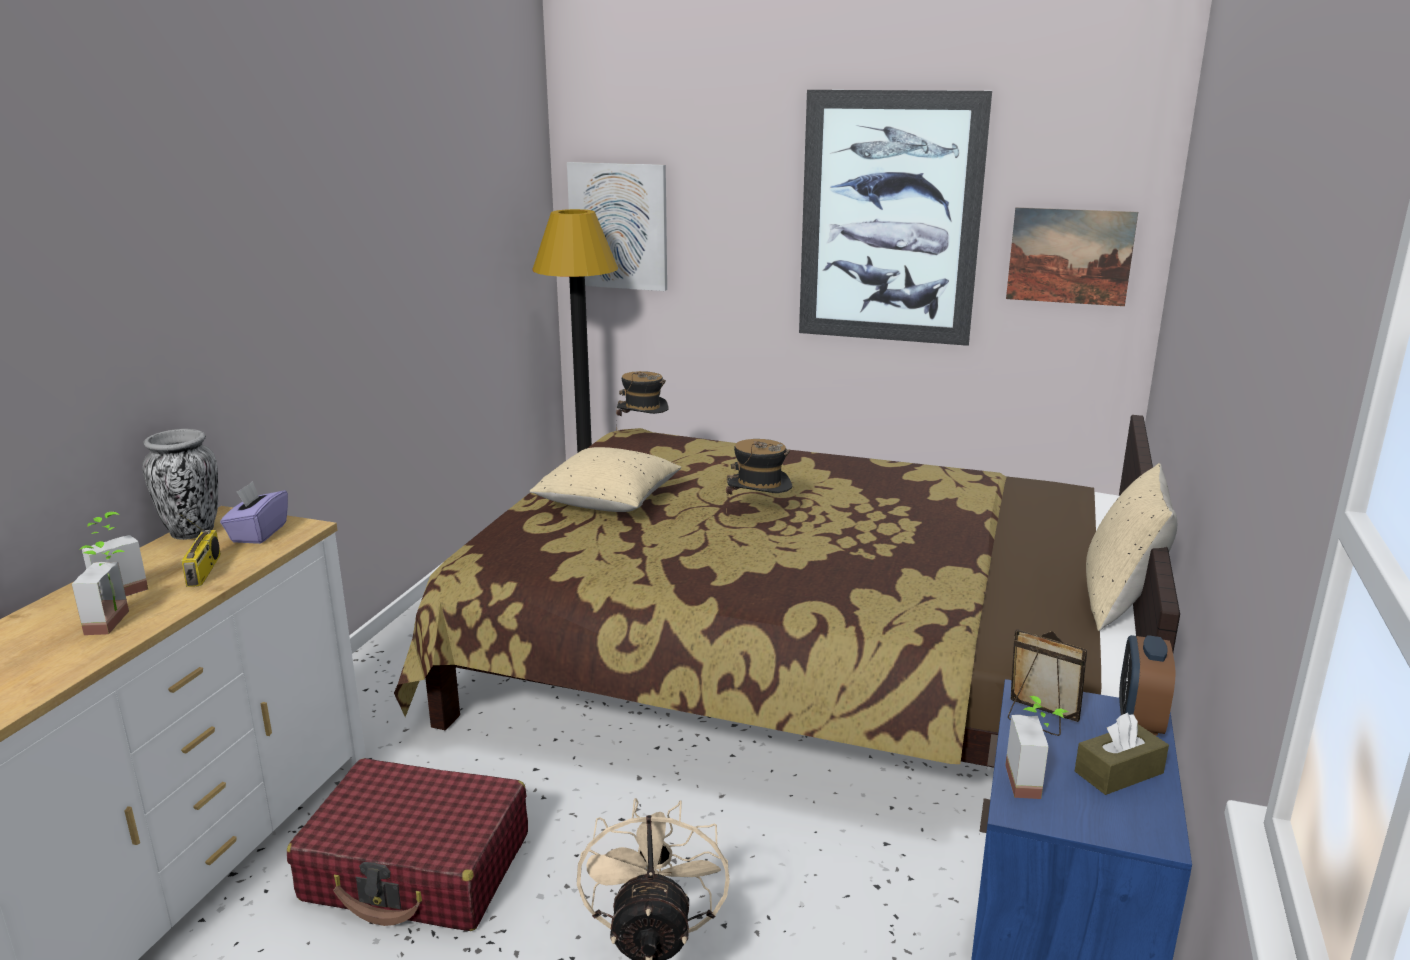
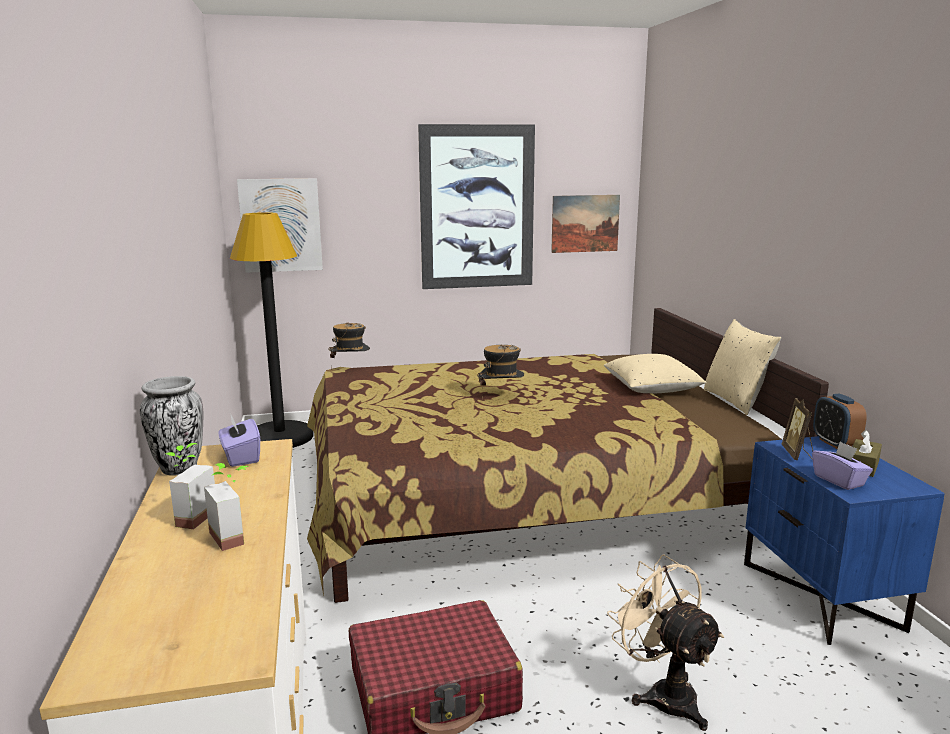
camera: 30 degrees left, 5 degrees down
(204, 571) = (244, 488): radio -> none
(608, 502) = (396, 408): beige pillow -> beige pillow (651, 389)
(1034, 782) = (839, 480): potted plant -> purple tissue box
(1039, 719) = (798, 454): picture frame -> picture frame turned 90 degrees counterclockwise

